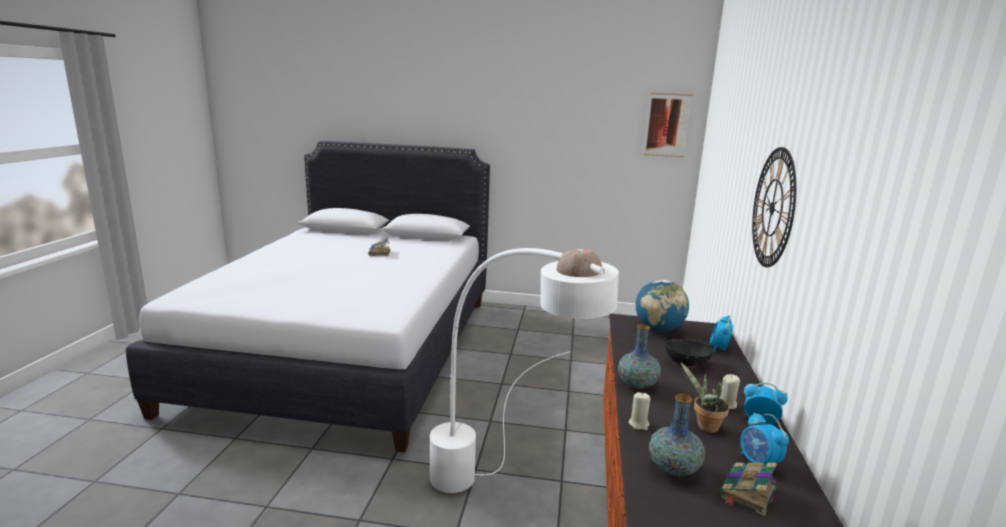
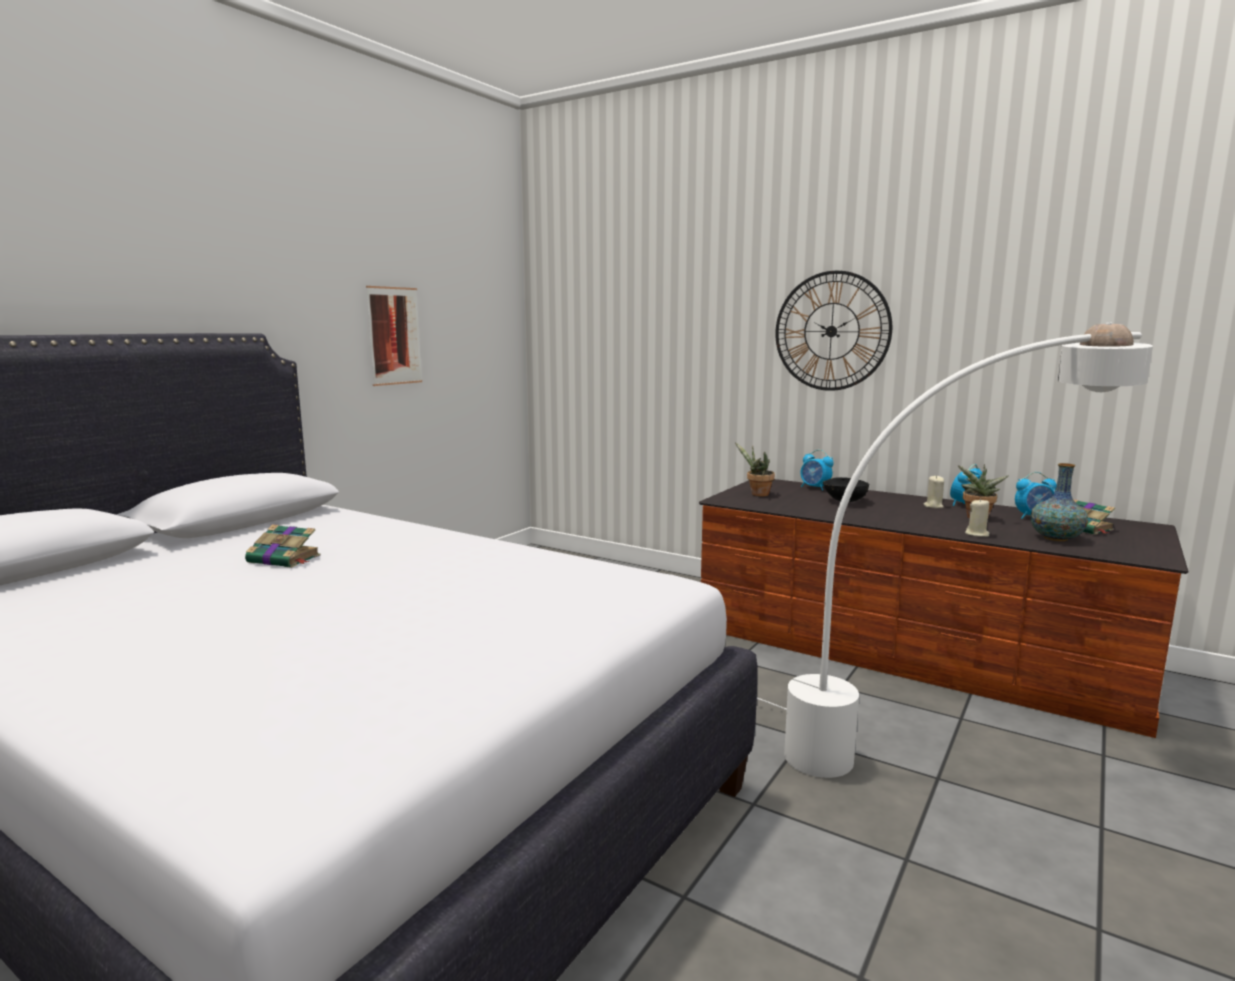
camera: 65 degrees left, 5 degrees down
(637, 384) = (892, 521): vase -> none
(658, 329) = (757, 494): globe -> potted plant
(667, 125) = (493, 284): picture -> picture (394, 336)

